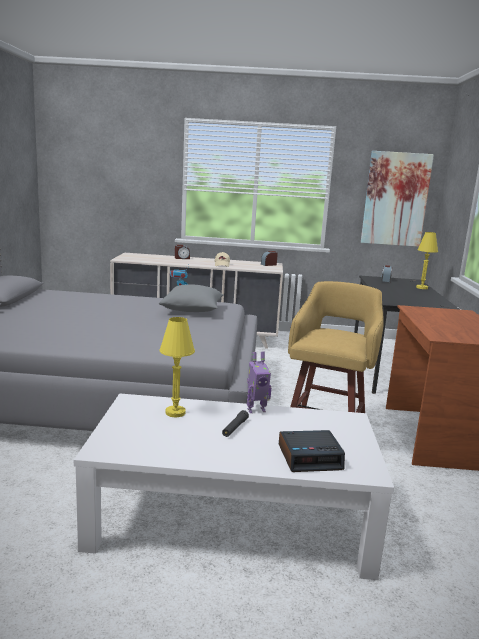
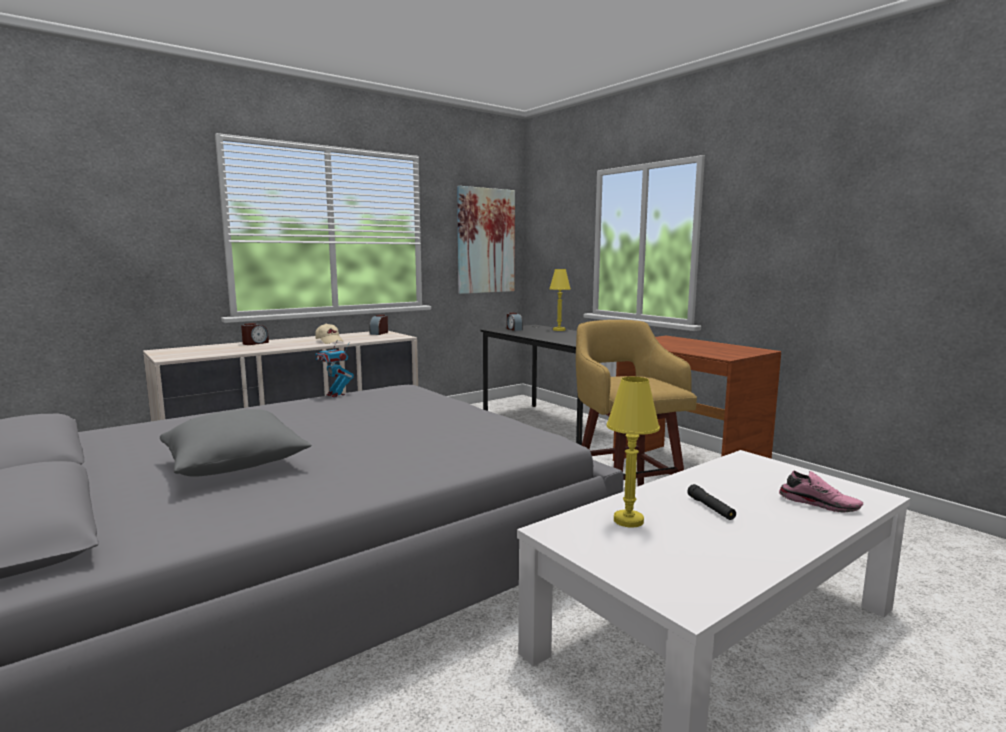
camera: 40 degrees left, 5 degrees down
(192, 311) = (388, 402): grey pillow -> grey pillow (235, 466)
(256, 409) = (675, 483): toy robot -> none
(310, 457) = (819, 503): alarm clock -> pink shoe

